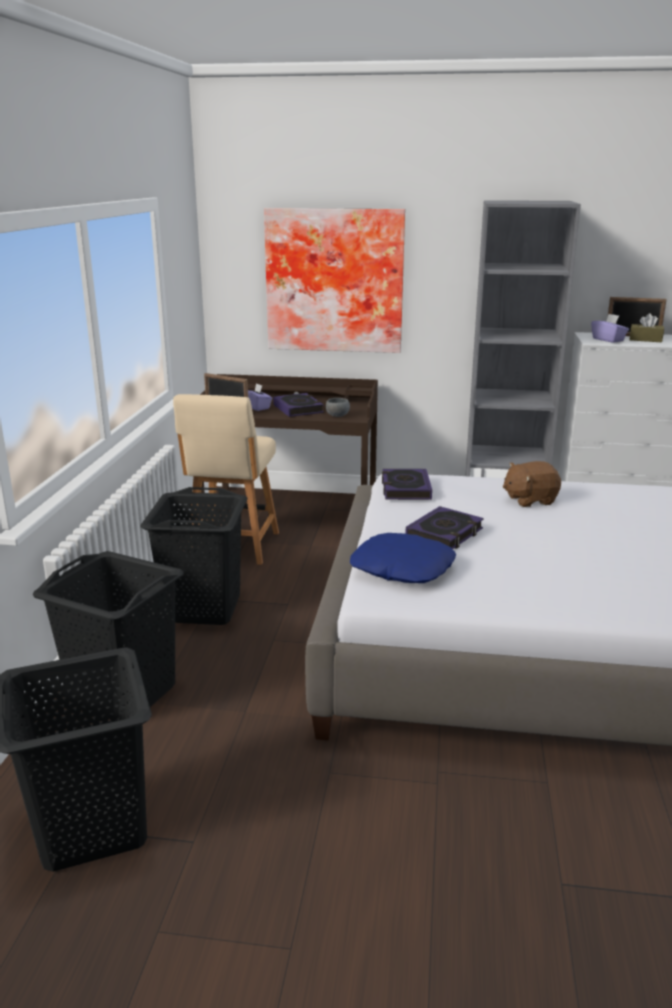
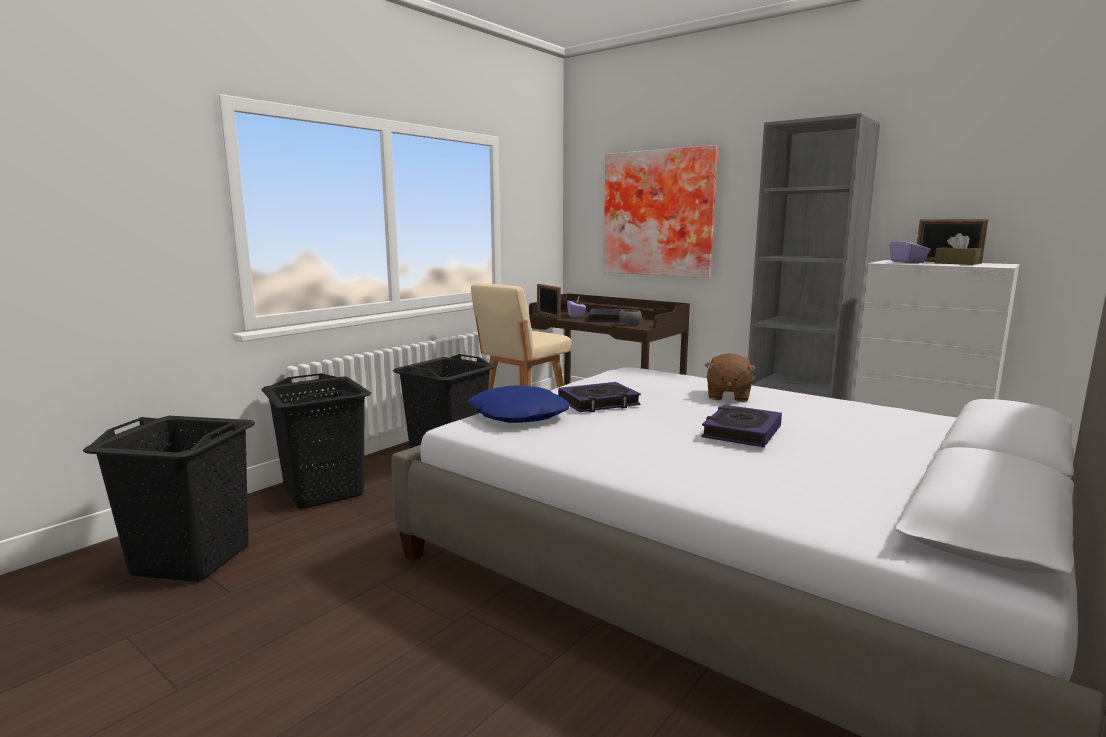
camera: 30 degrees right, 10 degrees down
(405, 489) = (619, 374): book -> book (741, 432)
(529, 500) = (727, 396): brown plush toy -> brown plush toy turned 90 degrees counterclockwise

